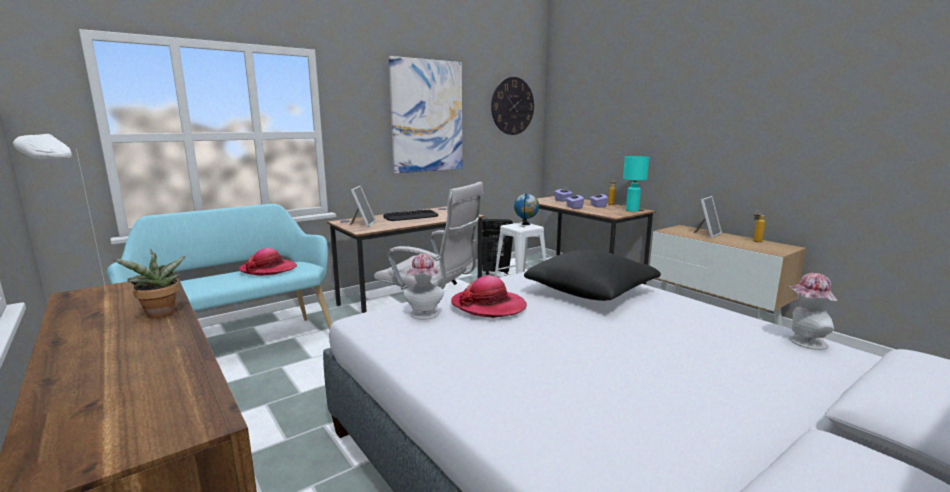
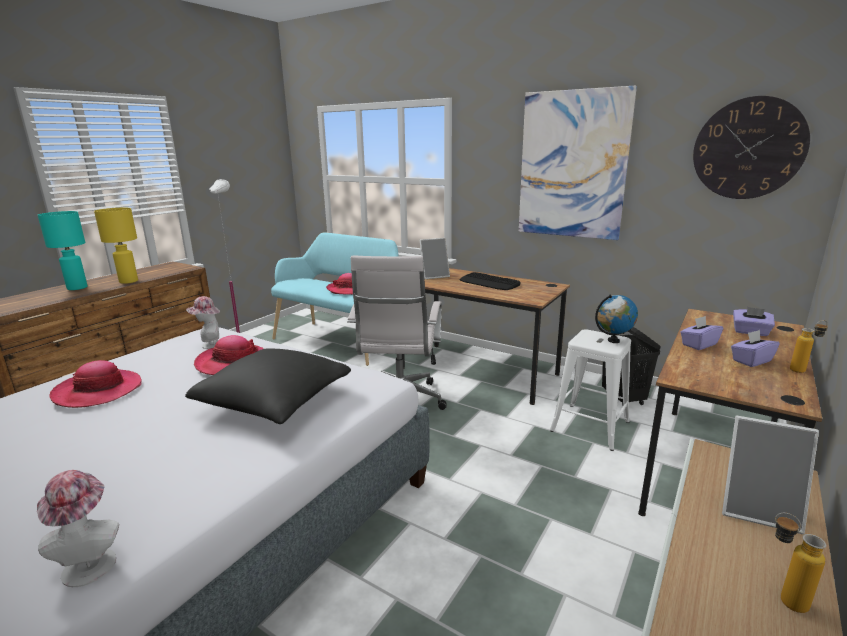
camera: 70 degrees right, 5 degrees up
(160, 315) = (129, 281): potted plant -> yellow table lamp
(521, 369) = (98, 391): none -> hat
(632, 210) = (767, 393): turquoise table lamp -> turquoise table lamp (77, 288)

